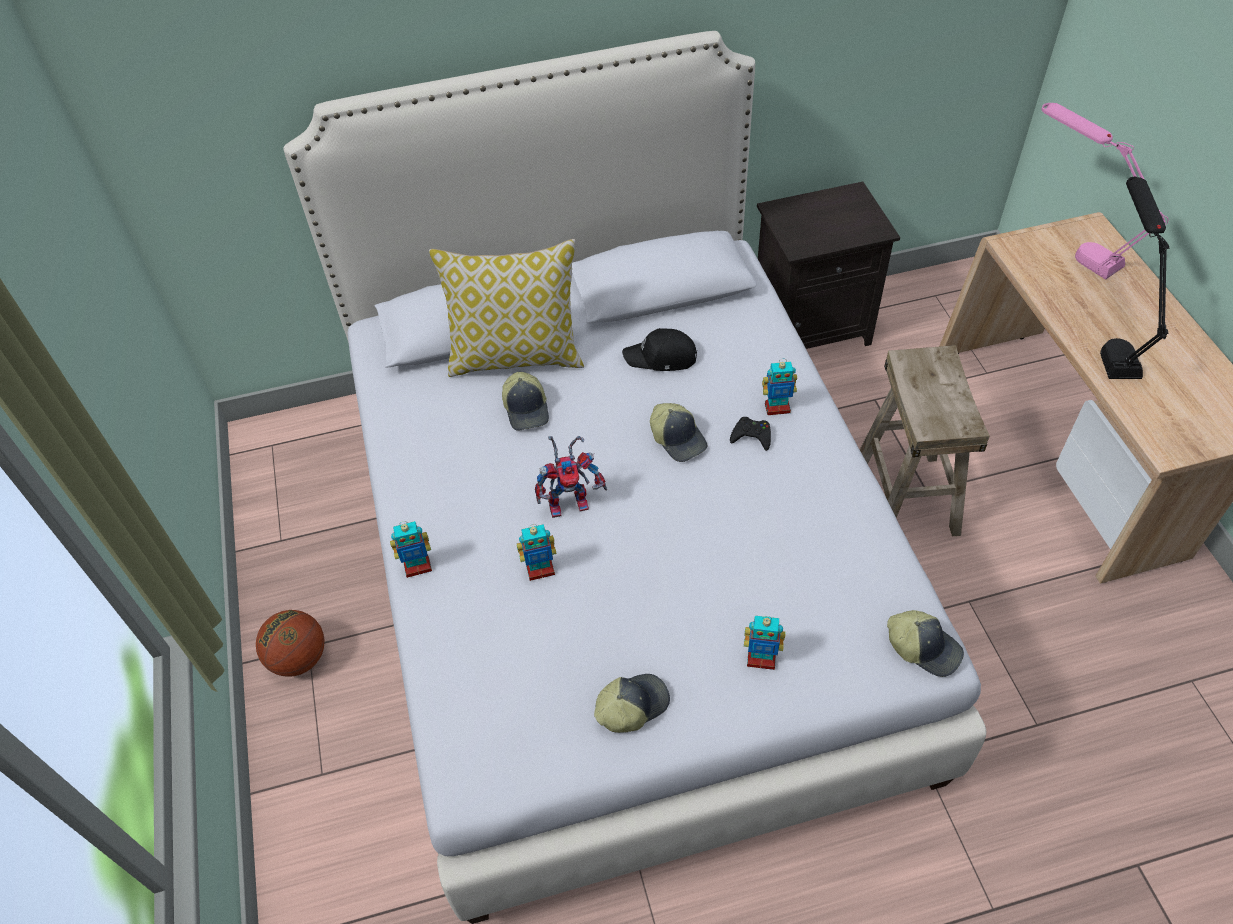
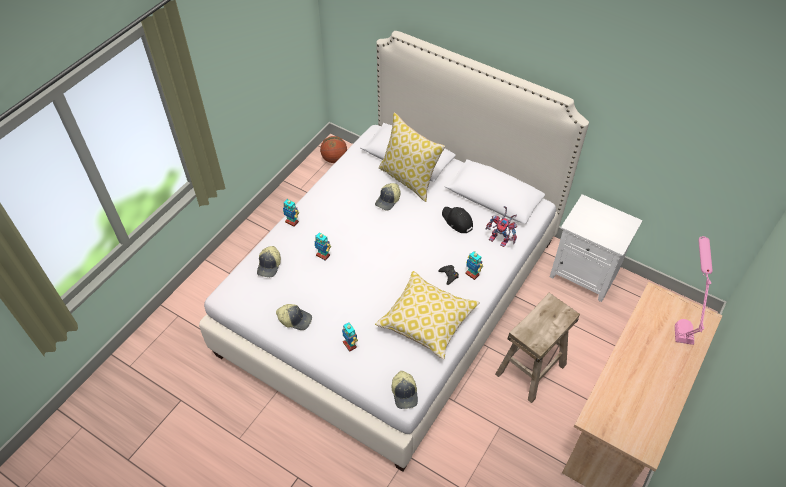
camera: 45 degrees right, 0 degrees up
(299, 658) = (262, 232): basketball -> basketball (334, 159)
(571, 501) = (361, 242): toy robot -> toy robot (501, 239)
(678, 438) = (423, 254): cap -> cap (269, 265)
(810, 522) = (427, 321): none -> pillow
(812, 327) = (585, 273): black nightstand -> white nightstand
(1111, 338) = (638, 363): black table lamp -> none

